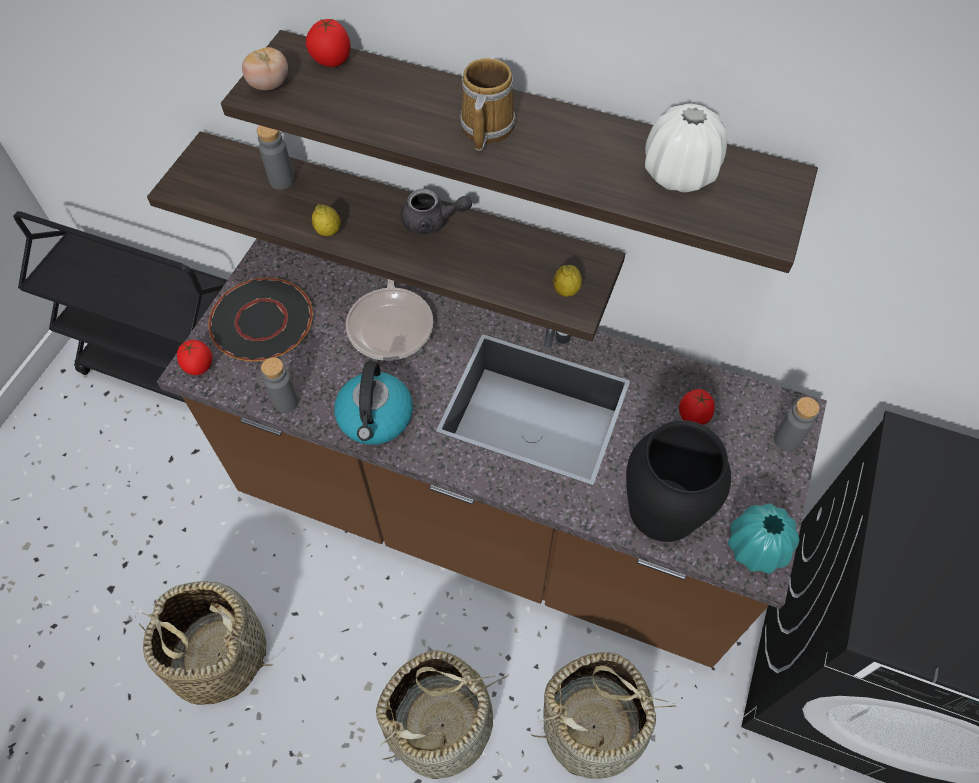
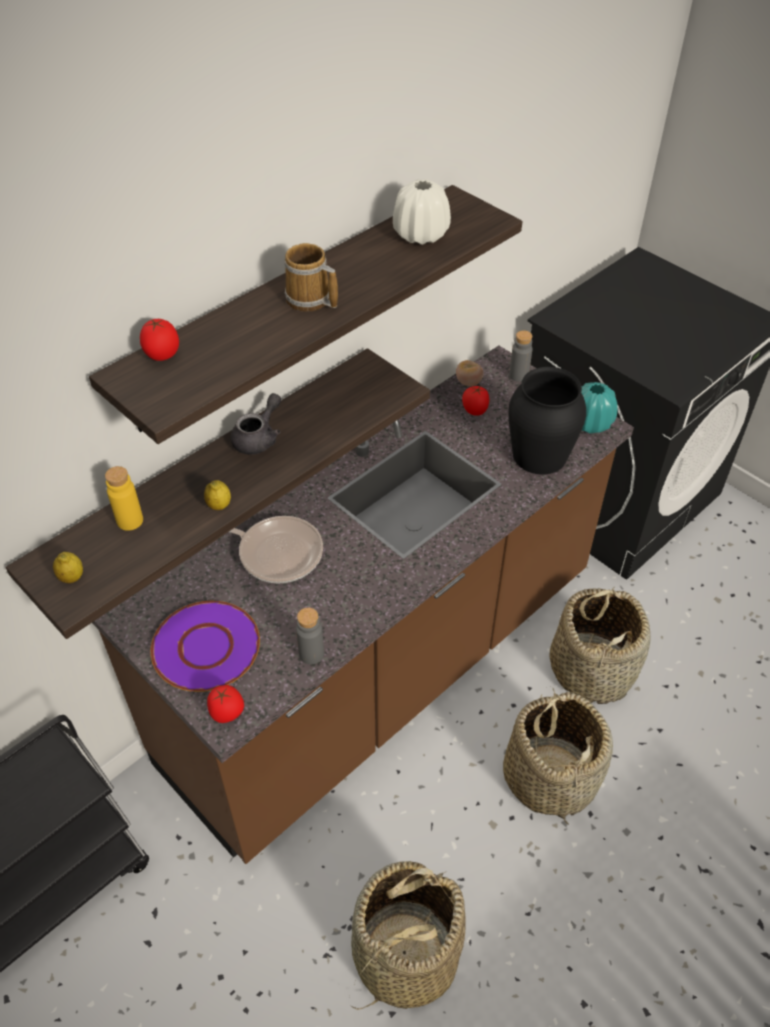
camera: 65 degrees left, 10 degrees down
(262, 321) = (207, 647): black plate -> purple plate
(269, 85) = (159, 398): tomato -> tomato (468, 382)
(282, 180) = (130, 520): grey bottle -> yellow bottle
(376, 418) = (368, 594): kettle -> none
(566, 291) = (382, 389): lemon -> lemon (72, 577)

